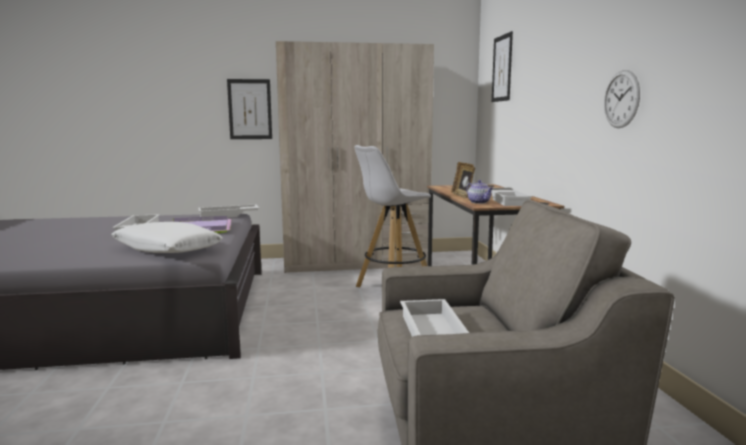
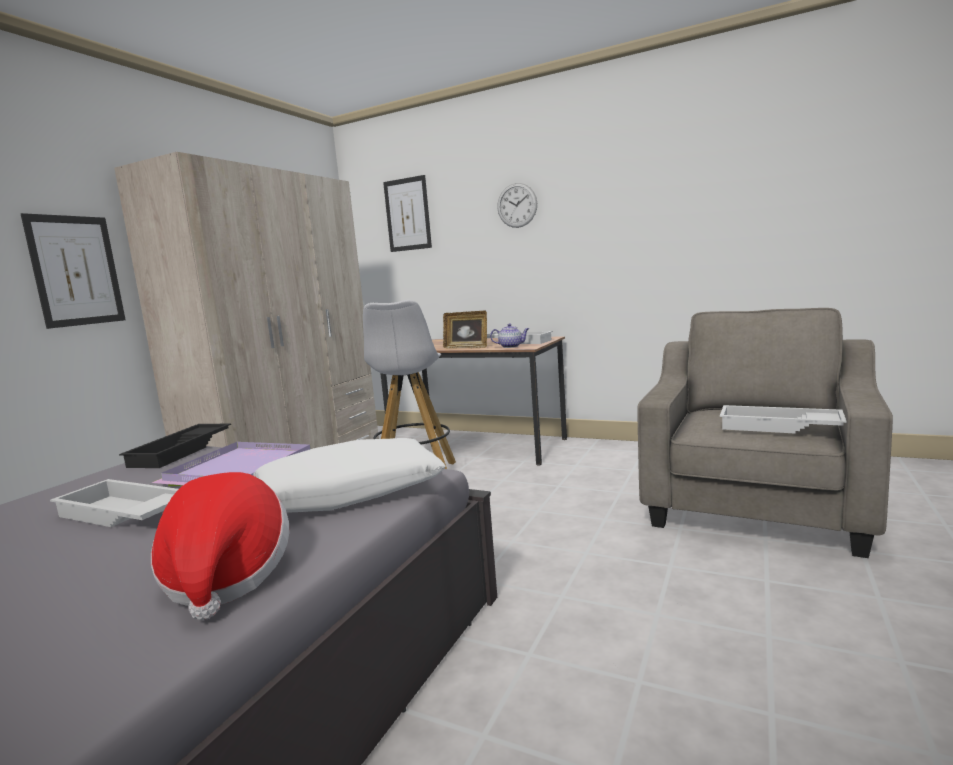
camera: 55 degrees left, 0 degrees up
(68, 255) = (227, 577): none -> hat
(228, 215) = (182, 451): white tray -> black tray
(621, 99) = (629, 235): wall clock -> wall clock (517, 205)

